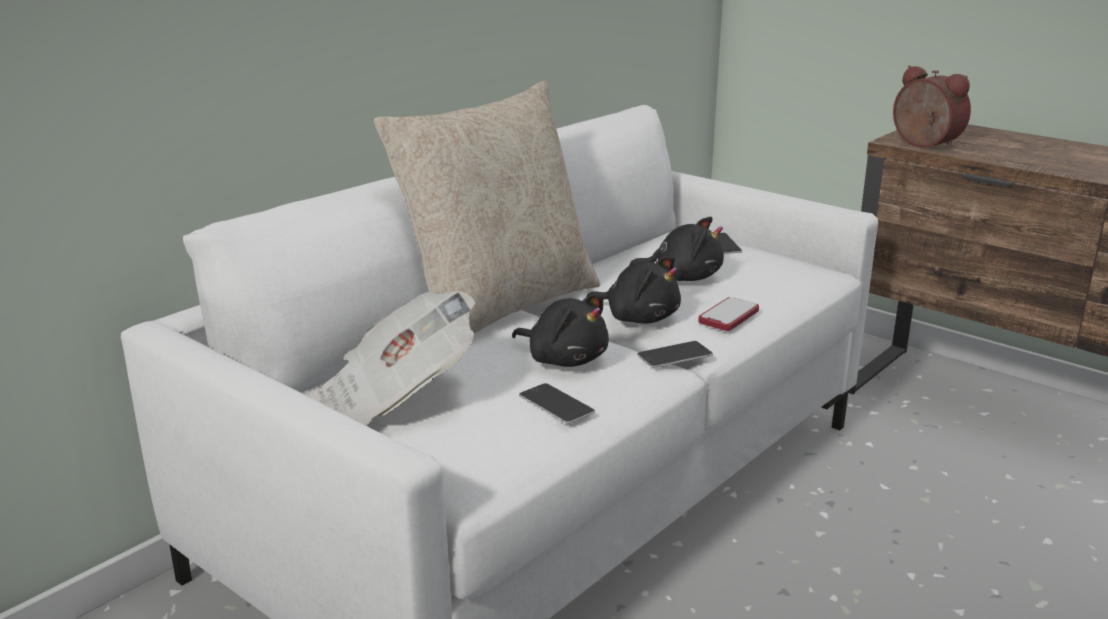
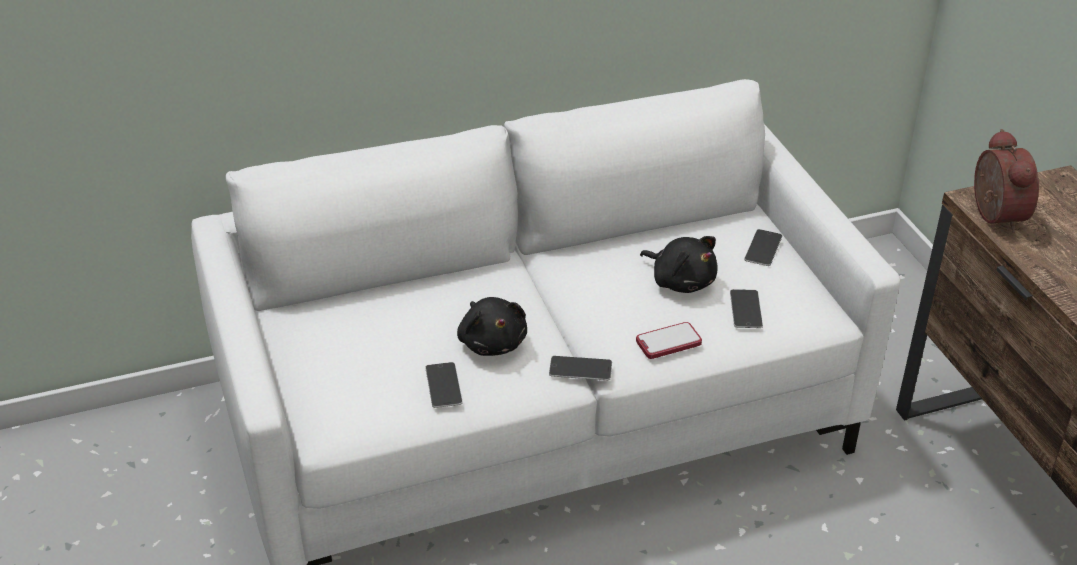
camera: 30 degrees right, 15 degrees up
(395, 397) = (344, 335): newspaper -> none
(498, 307) = (498, 264): beige pillow -> none
(638, 318) = (595, 316): black plush toy -> none
(761, 280) = (746, 309): none -> phone

